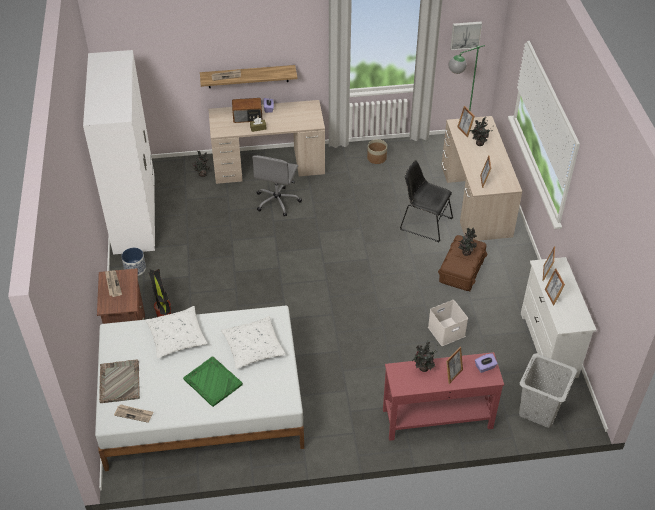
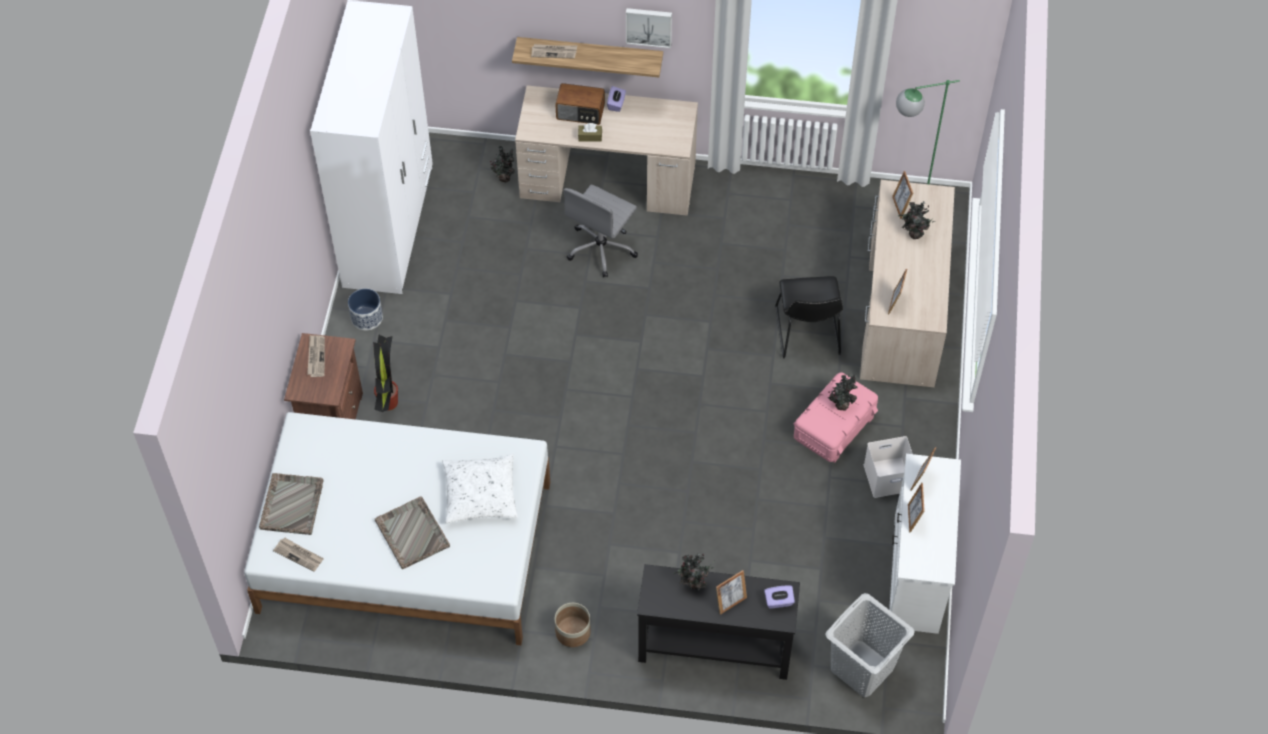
camera: 15 degrees right, 10 degrees up
(177, 336) = (383, 455): white pillow -> none
(212, 381) = (412, 533): green tray -> grey tray
(377, 158) = (776, 203): planter -> planter (573, 631)
(424, 223) = (808, 333): black chair -> black chair turned 135 degrees counterclockwise
(436, 418) = (714, 646): red console table -> black console table
(446, 331) = (776, 518): white storage box -> white storage box (888, 476)
(461, 271) = (833, 427): brown storage box -> pink storage box
(465, 35) = (936, 55): picture -> picture (649, 26)

